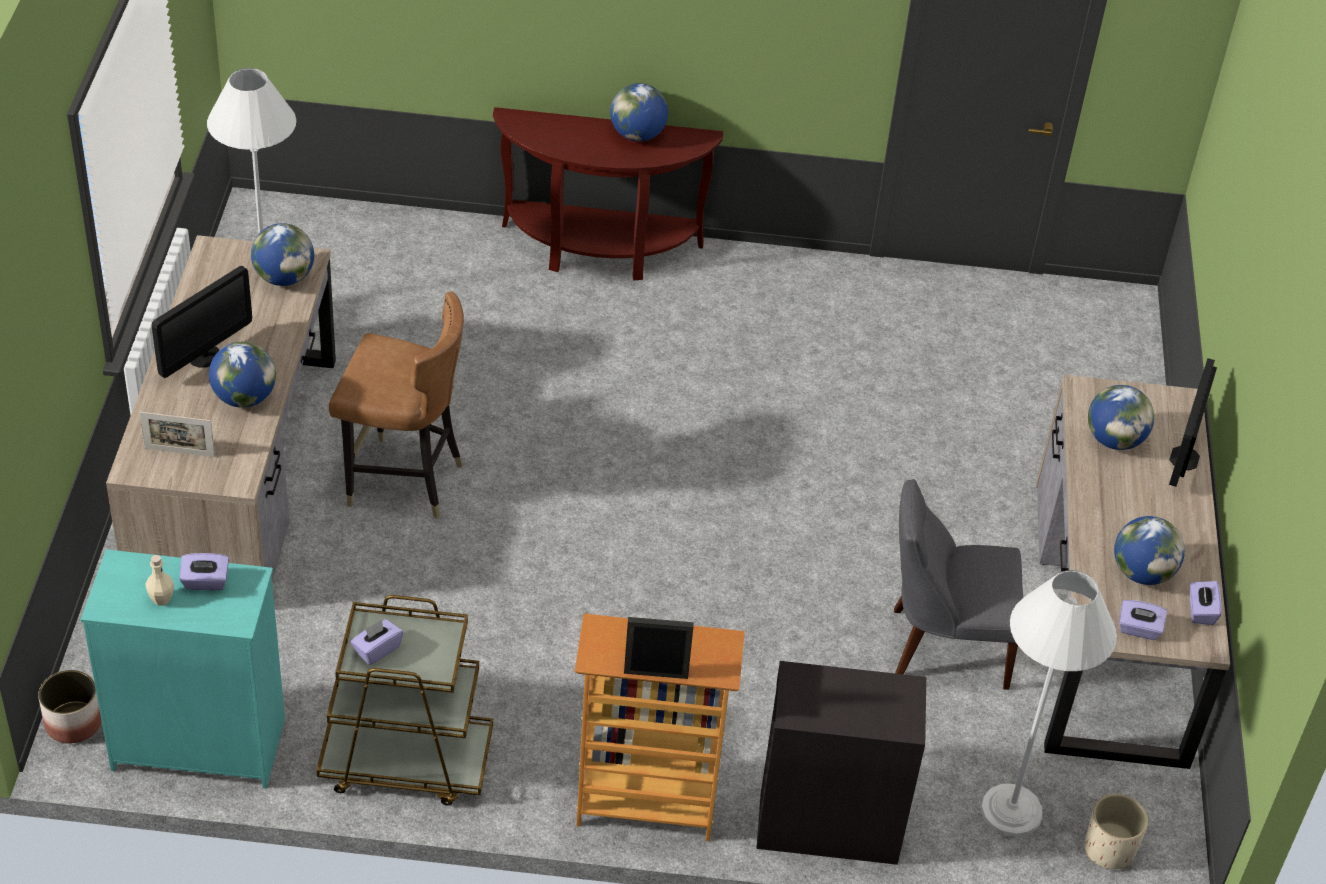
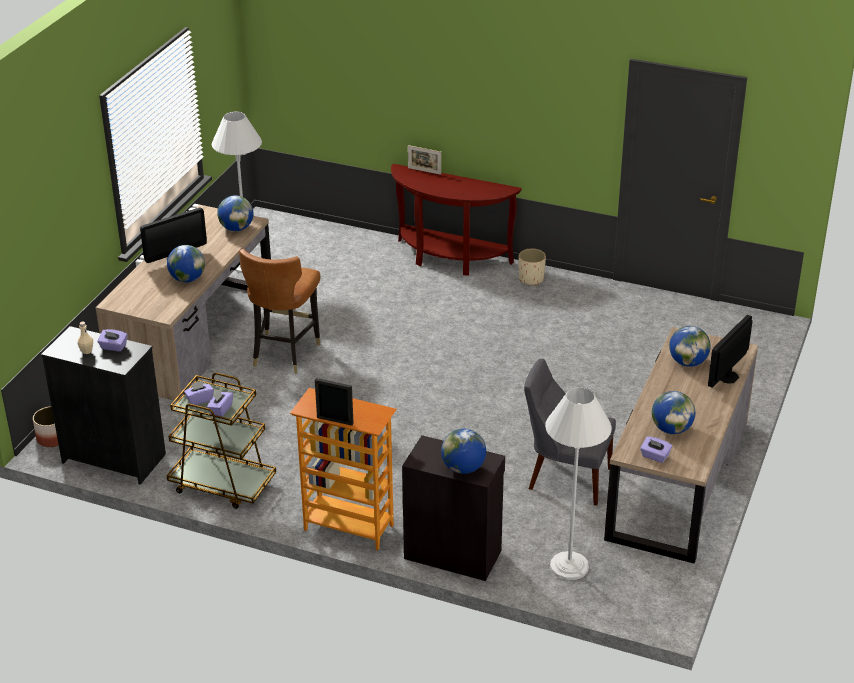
camera: 20 degrees right, 10 degrees down
(179, 452) = (140, 299): picture frame -> picture frame (424, 171)
(199, 743) = (114, 458): turquoise dresser -> black dresser
(403, 481) = (284, 353): brown chair -> brown chair turned 75 degrees clockwise
(637, 135) = (469, 184): globe -> globe (463, 468)
(1109, 849) = (622, 596): beige planter -> beige planter (531, 279)
(1200, 611) = (699, 453): purple tissue box -> purple tissue box (220, 409)

